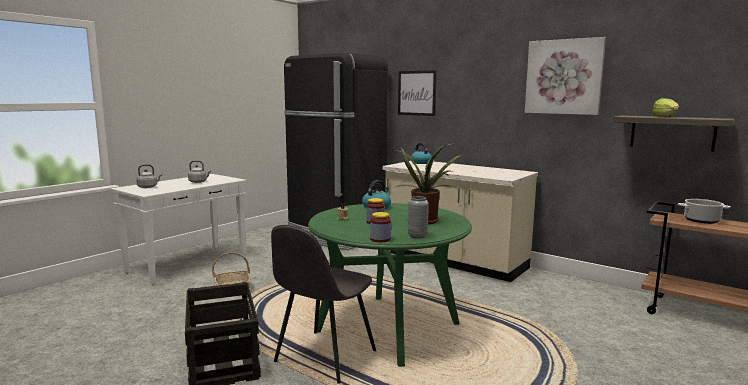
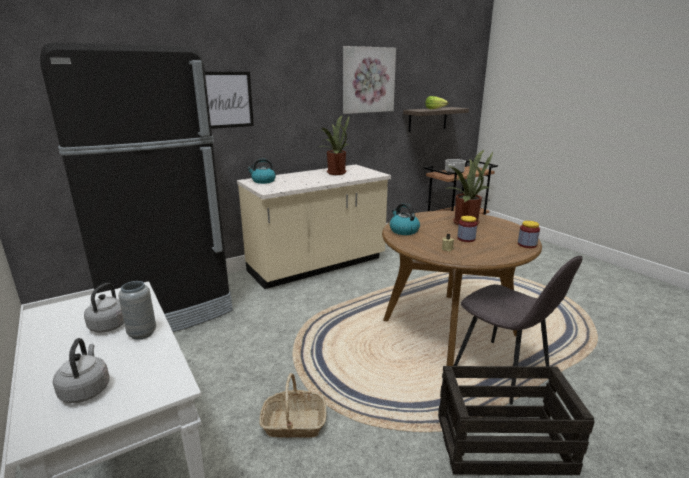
camera: 70 degrees left, 10 degrees up
(388, 327) = (449, 327): green dining table -> brown dining table
(417, 236) = (515, 232): grey vase -> grey vase (142, 333)
(483, 170) = (334, 173): none -> potted plant

